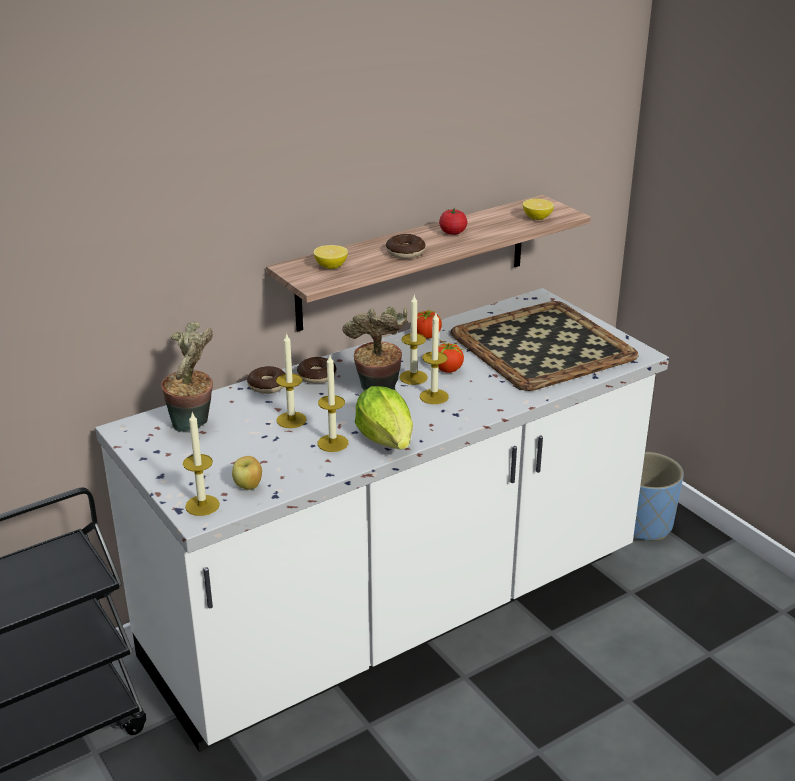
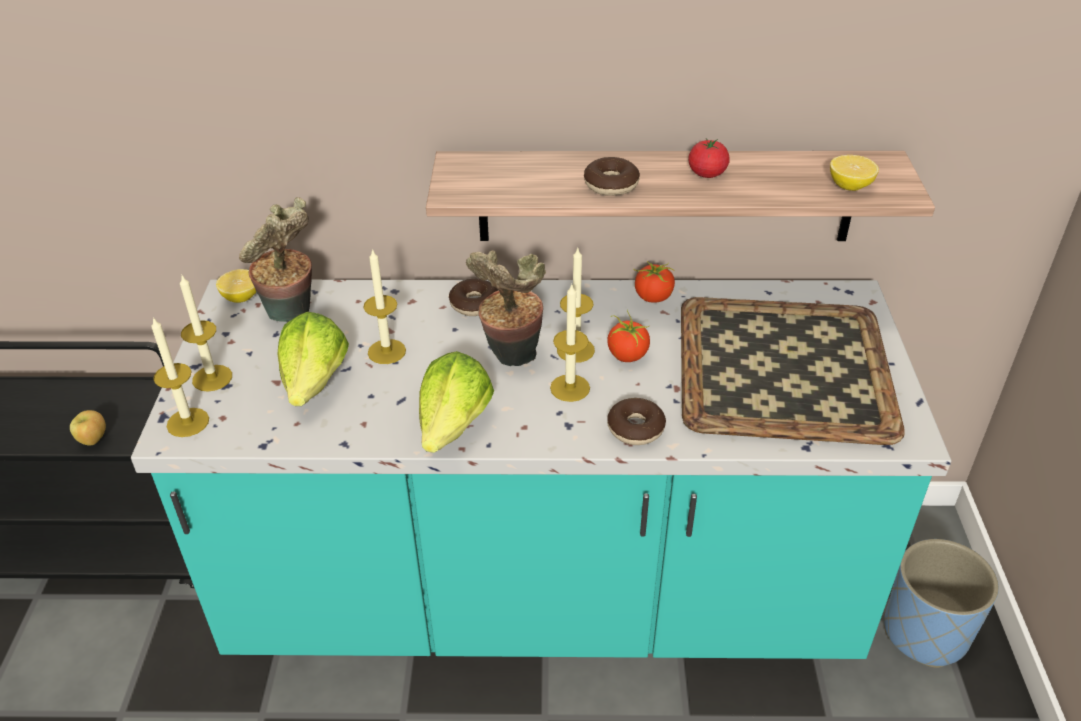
camera: 35 degrees right, 10 degrees up
(248, 486) = (253, 419): apple -> apple (93, 440)
(264, 452) = (315, 382): none -> lettuce
(267, 386) = (412, 296): donut -> donut (635, 428)
(331, 266) = (501, 175): lemon -> lemon (241, 297)
(332, 443) = (393, 402): candle -> candle (212, 378)
(397, 612) = (542, 596): white counter -> turquoise counter

